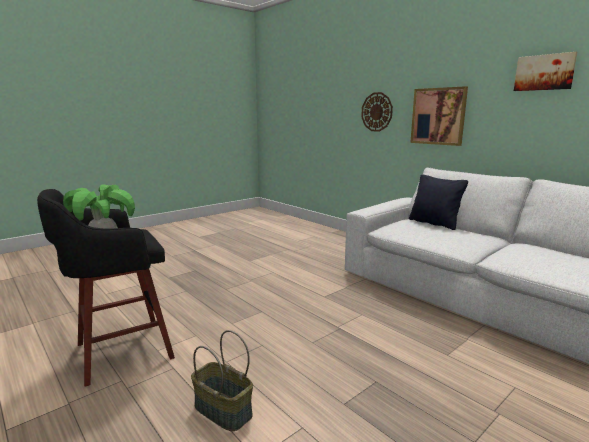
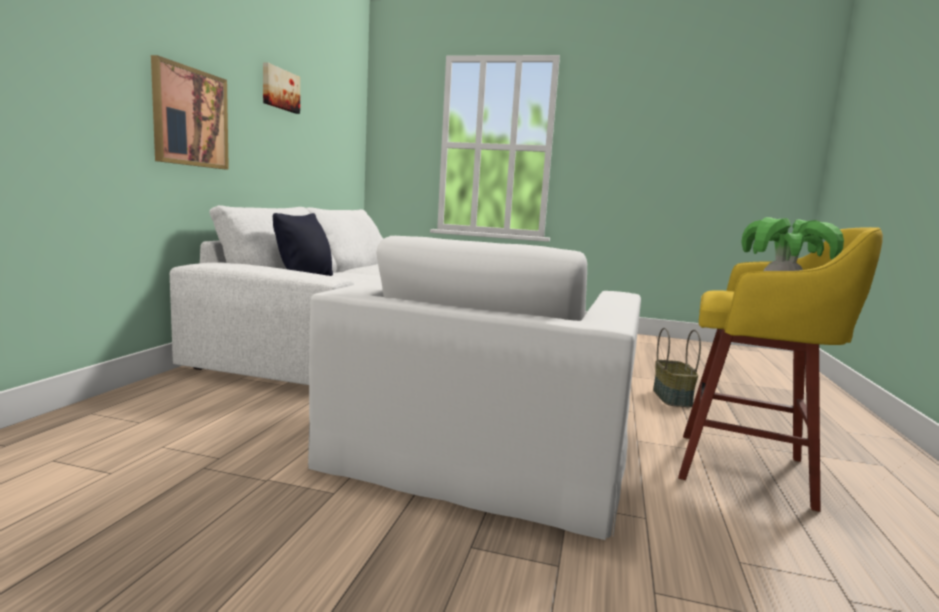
camera: 125 degrees left, 5 degrees down
(120, 352) = (748, 470): black stool -> yellow stool
(248, 290) = (484, 446): none -> white armchair
(377, 112) = (64, 78): wall clock -> none

